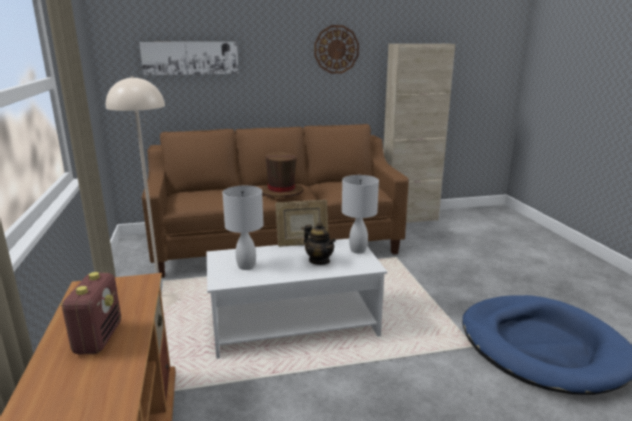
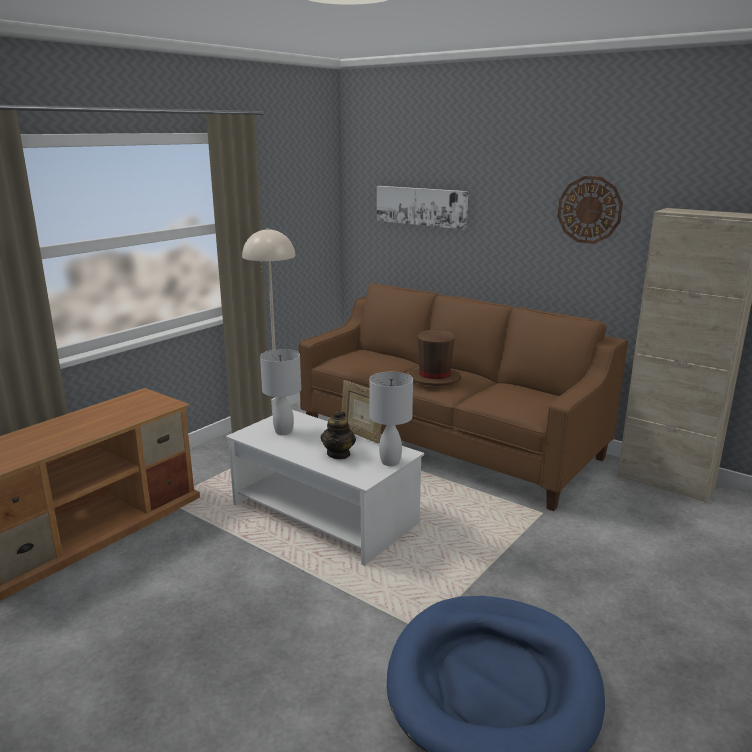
camera: 50 degrees right, 0 degrees up
(98, 338) = (85, 424): radio -> none

